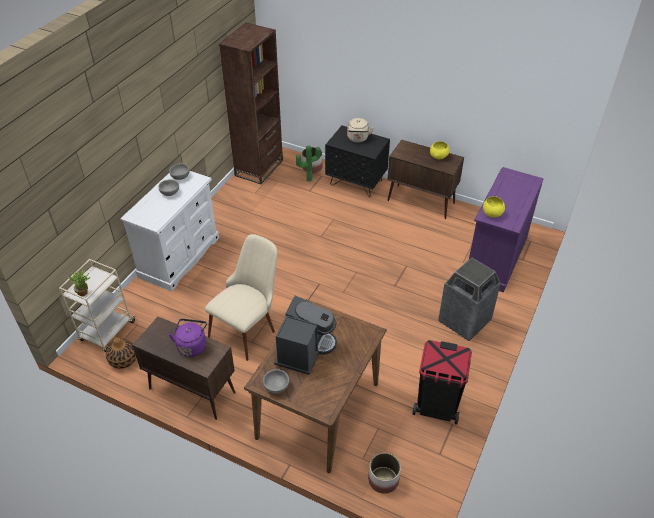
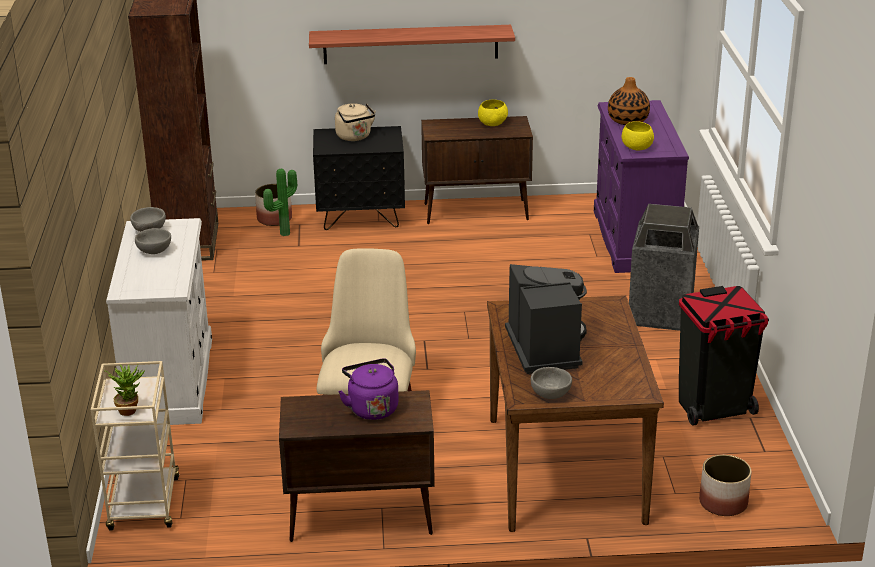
camera: 30 degrees left, 15 degrees down
(123, 360) = (210, 526): vase -> vase (628, 120)
(401, 94) = (410, 44): none -> shelf

